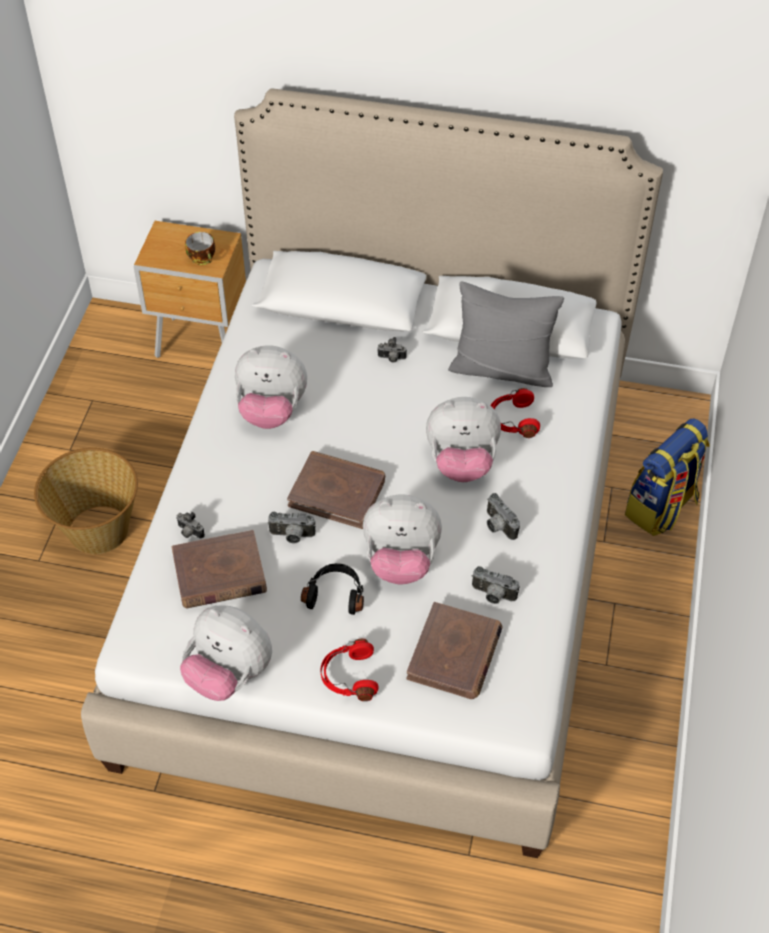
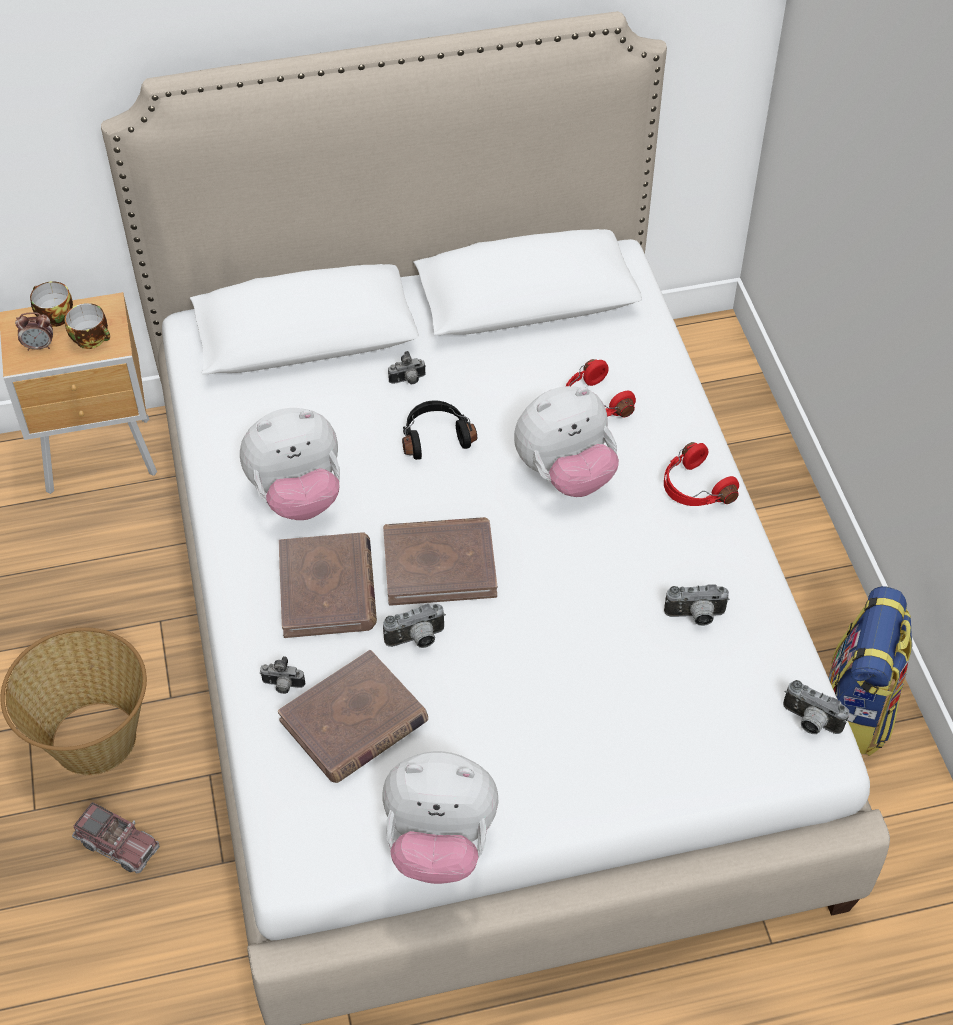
camera: 25 degrees left, 0 degrees up
(77, 603) = (117, 844): none -> toy truck
(167, 252) = (39, 346): none -> alarm clock
(187, 235) = (53, 317): none -> cup
(335, 594) = (511, 689): black headphones -> black headphones (435, 436)
(349, 677) = (587, 783): red headphones -> red headphones (694, 488)
(401, 561) = (565, 619): plush toy -> none
(455, 654) = (695, 703): brown book -> brown book (327, 589)
(497, 526) = (652, 533): camera -> camera (809, 722)
(502, 369) = (546, 348): grey pillow -> none
(661, 508) = (753, 455): backpack -> backpack (856, 711)

